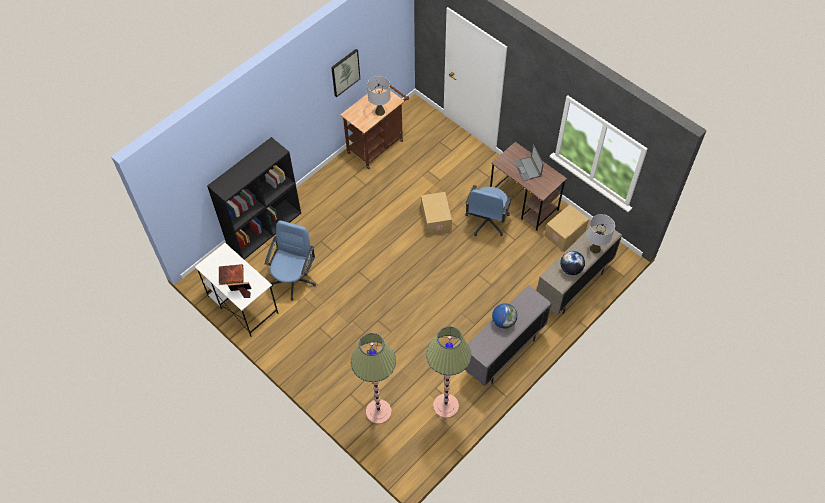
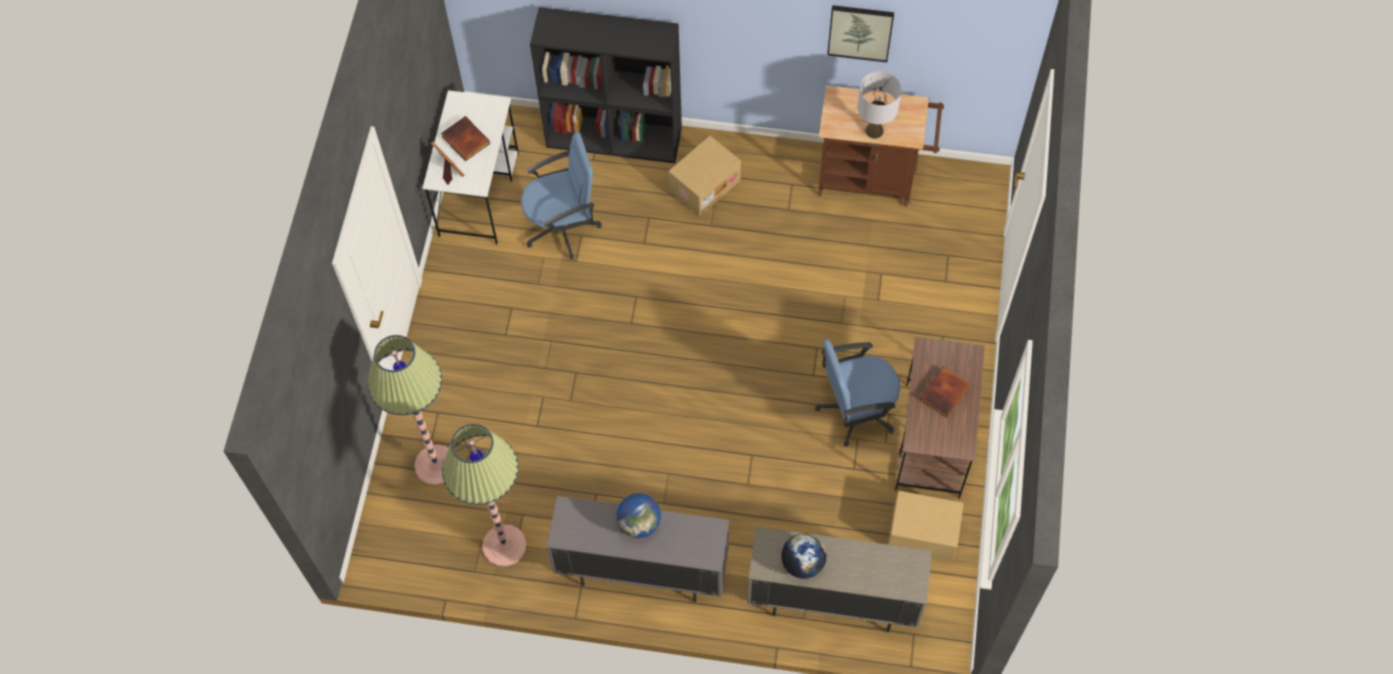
camera: 55 degrees right, 5 degrees up
(435, 219) = (802, 338): cardboard box -> cardboard box (704, 184)
(527, 169) = (945, 394): laptop -> book
(595, 248) = (868, 577): grey table lamp -> none

